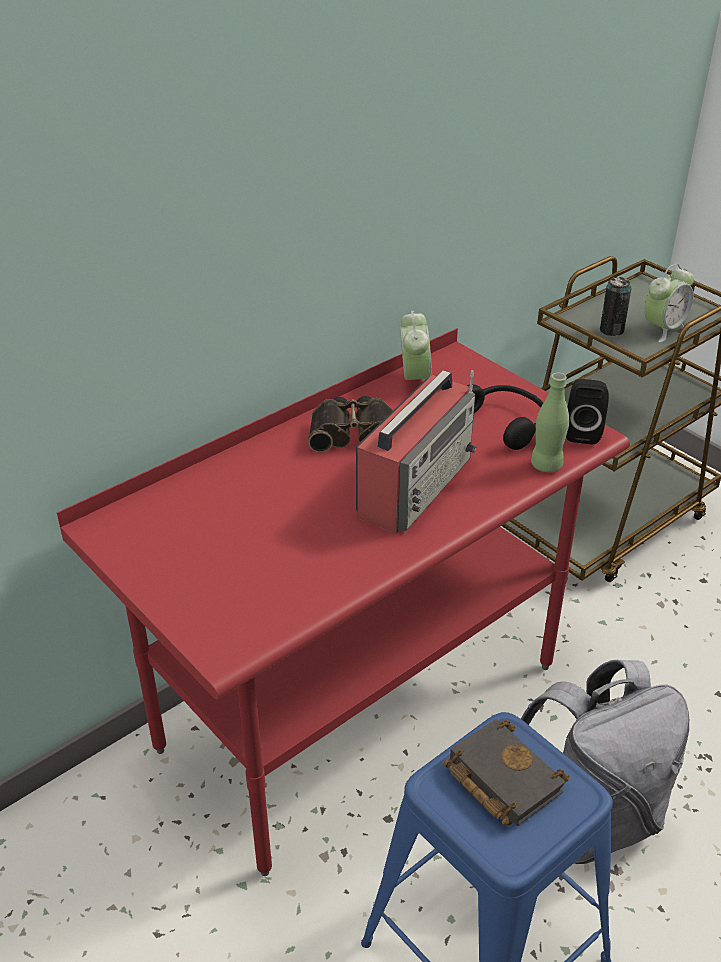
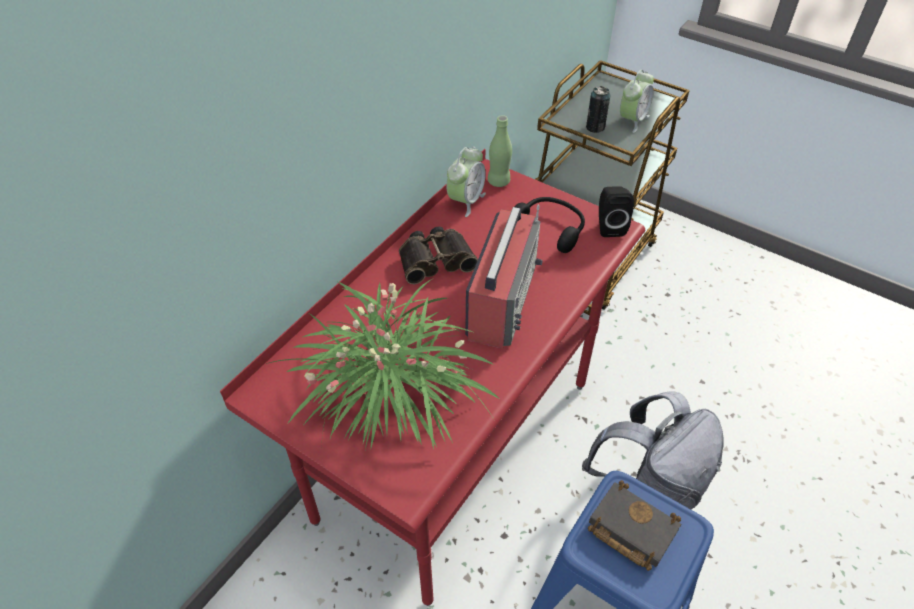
camera: 15 degrees left, 10 degrees up
(246, 553) = (391, 393): none -> potted plant
(415, 380) = (466, 201): alarm clock -> alarm clock turned 45 degrees clockwise
(546, 465) = (593, 262): green bottle -> green bottle (498, 181)

